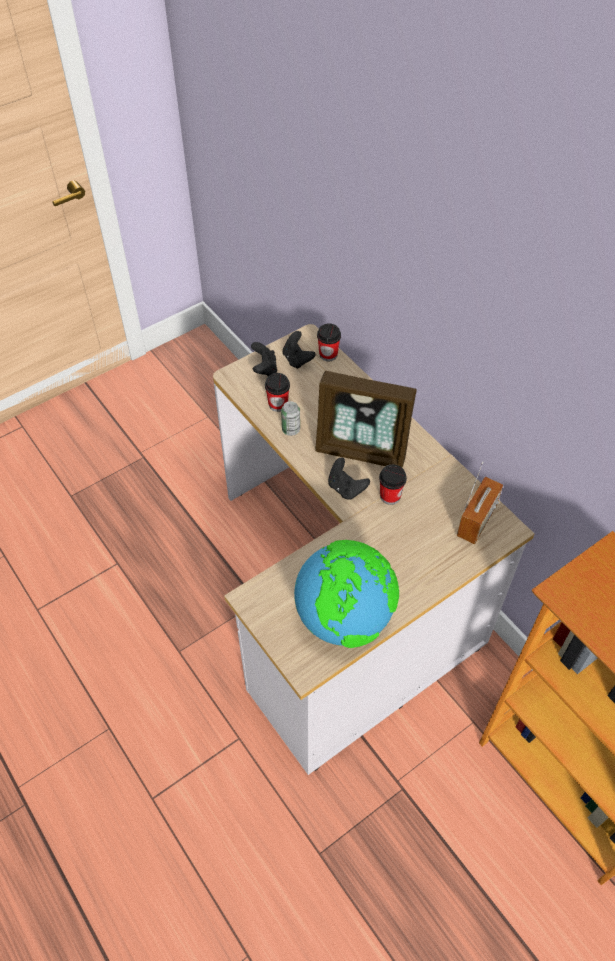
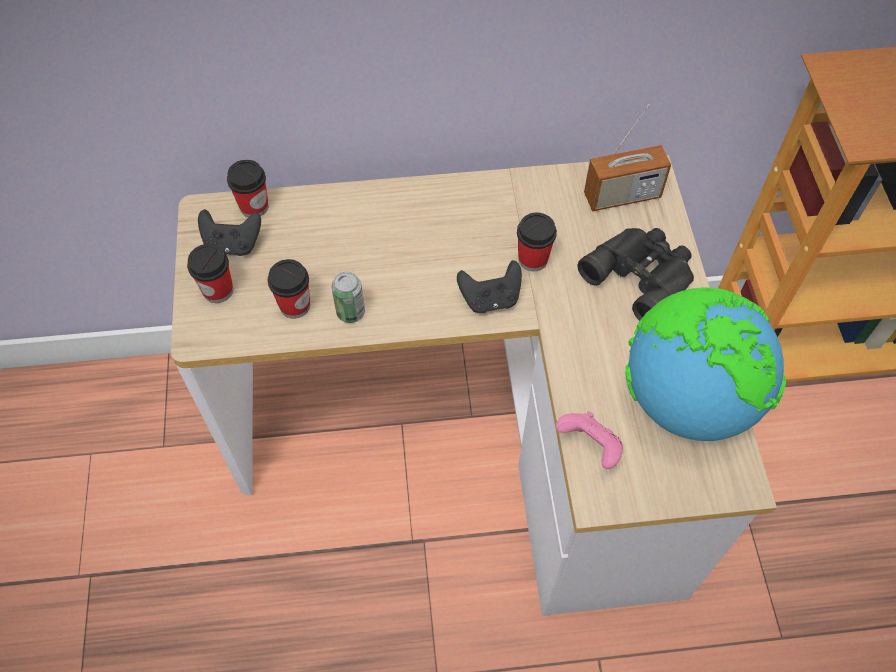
camera: 60 degrees left, 5 degrees up
(264, 369) = (218, 290): black game controller -> cup
(279, 580) = (590, 447): none -> pink game controller
(362, 450) = (442, 251): picture frame -> none
(421, 557) = (642, 275): none -> black binoculars
(476, 521) = (622, 196): radio -> radio turned 105 degrees clockwise

